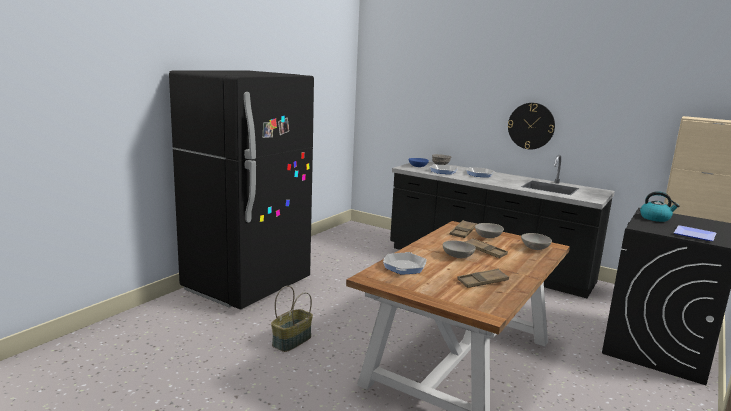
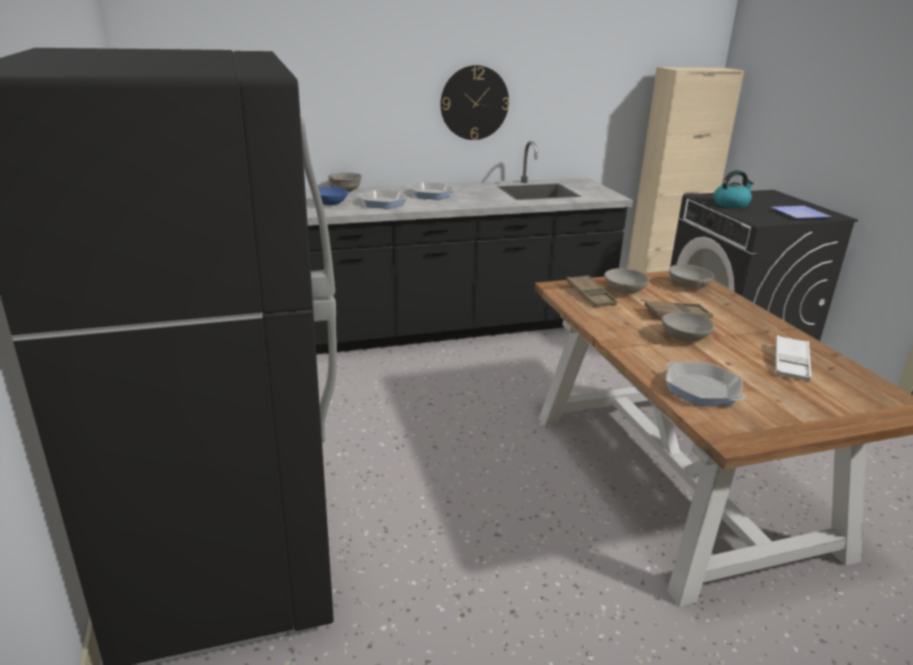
camera: 50 degrees left, 10 degrees up
(292, 341) = (494, 611): basket -> none
(482, 282) = (791, 363): brown tray -> white tray

